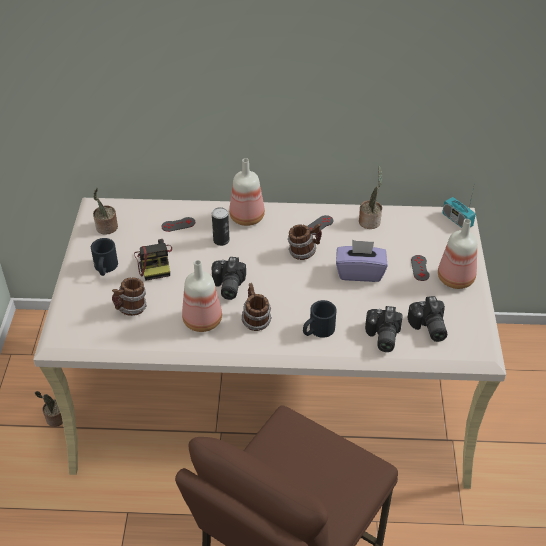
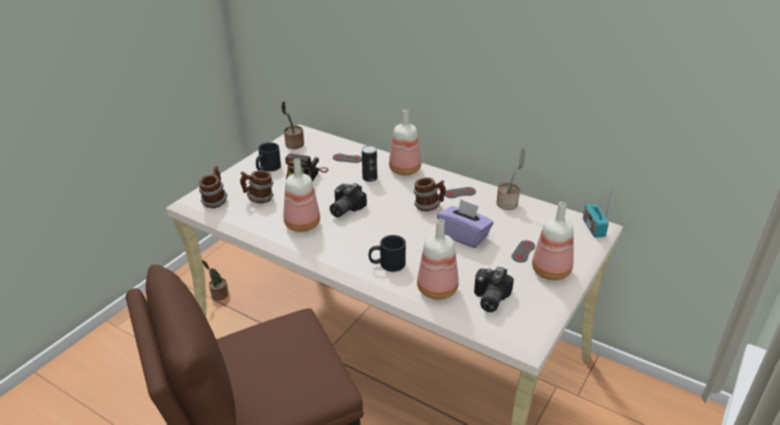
camera: 30 degrees right, 10 degrees down
(255, 320) = (343, 239): mug -> mug (215, 201)
(381, 337) = (438, 289): camera -> bottle

